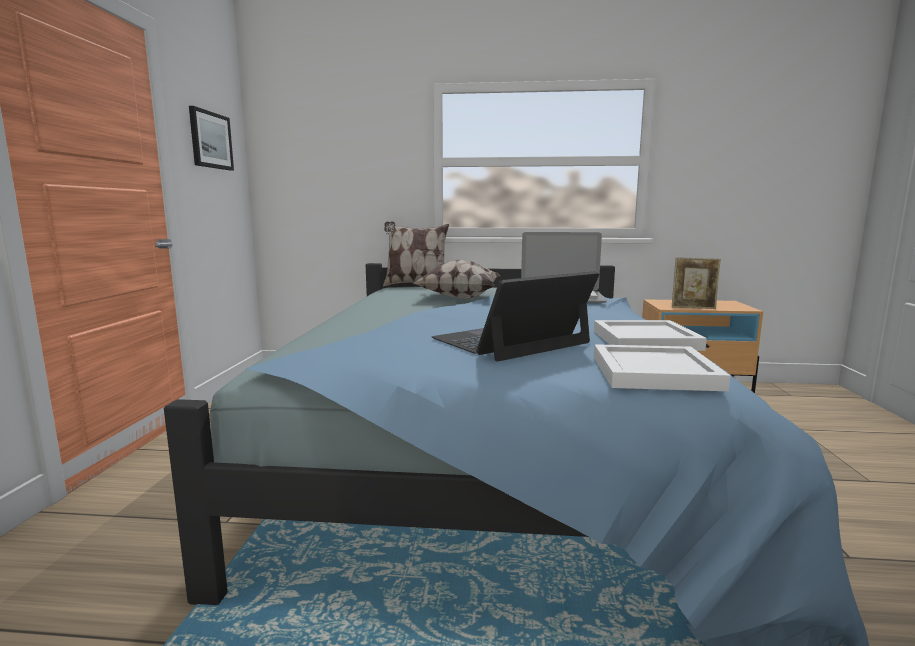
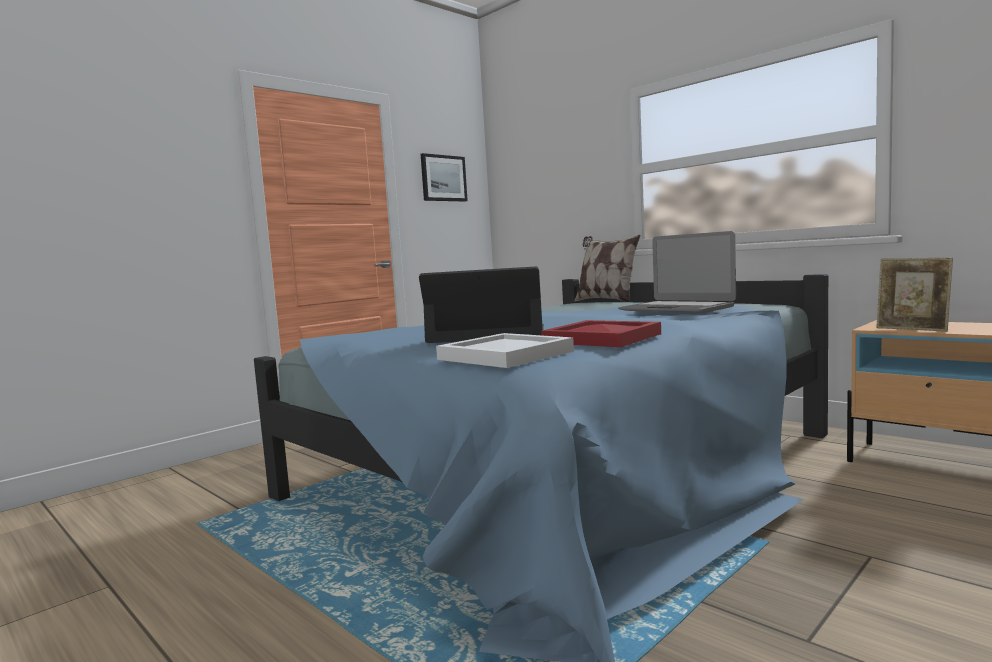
camera: 40 degrees right, 5 degrees down
(458, 297) = (597, 309): pillow -> none
(644, 340) = (600, 338): white tray -> red tray

